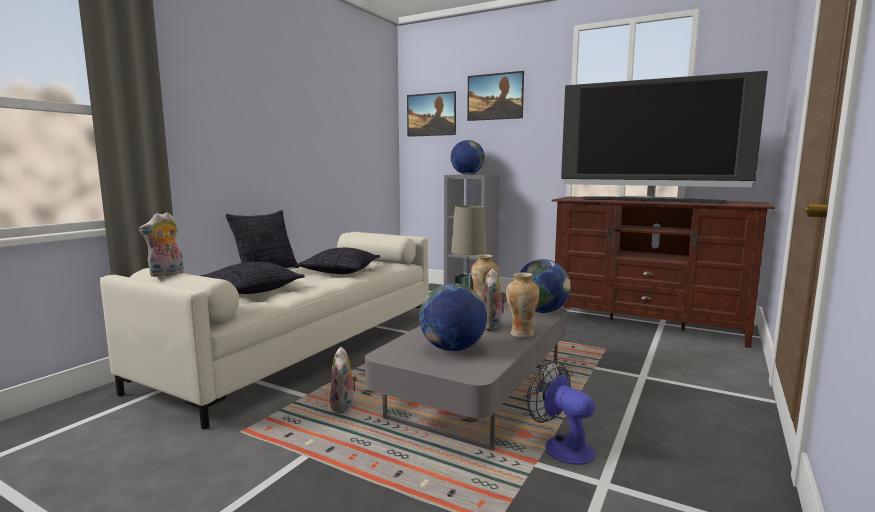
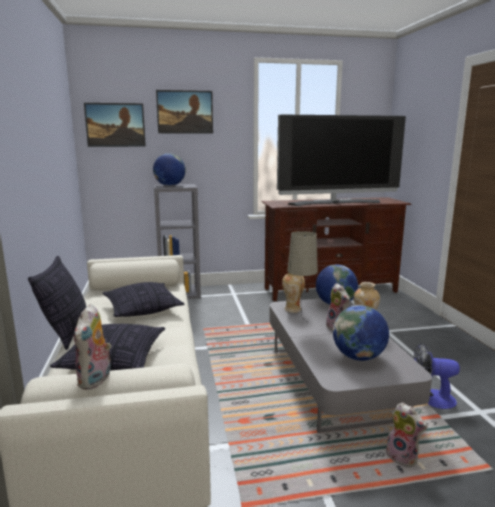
camera: 40 degrees left, 5 degrees up
(344, 407) = (275, 439): plush toy -> plush toy (403, 457)

